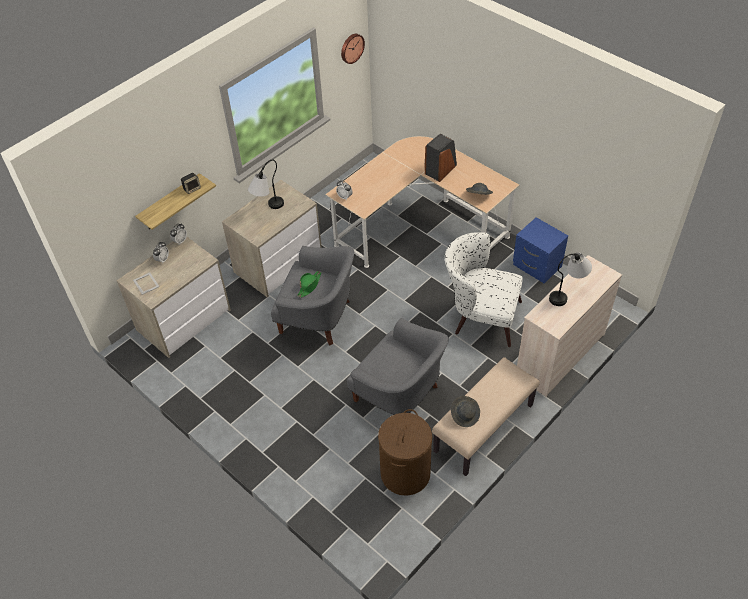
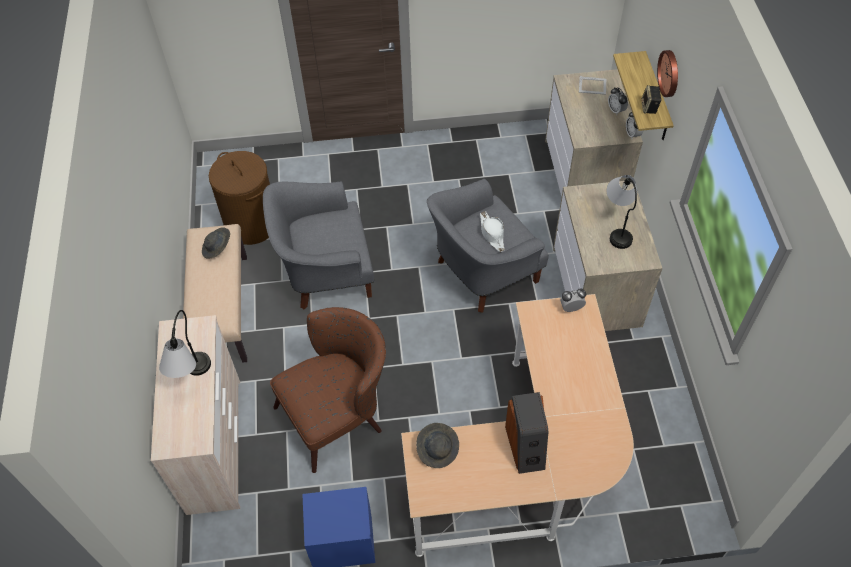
camera: 130 degrees right, 5 degrees up
(309, 285) = (492, 234): green hat -> white hat
(351, 48) = (791, 375): wall clock -> wall clock (670, 73)
(480, 316) = (338, 414): white armchair -> brown armchair

